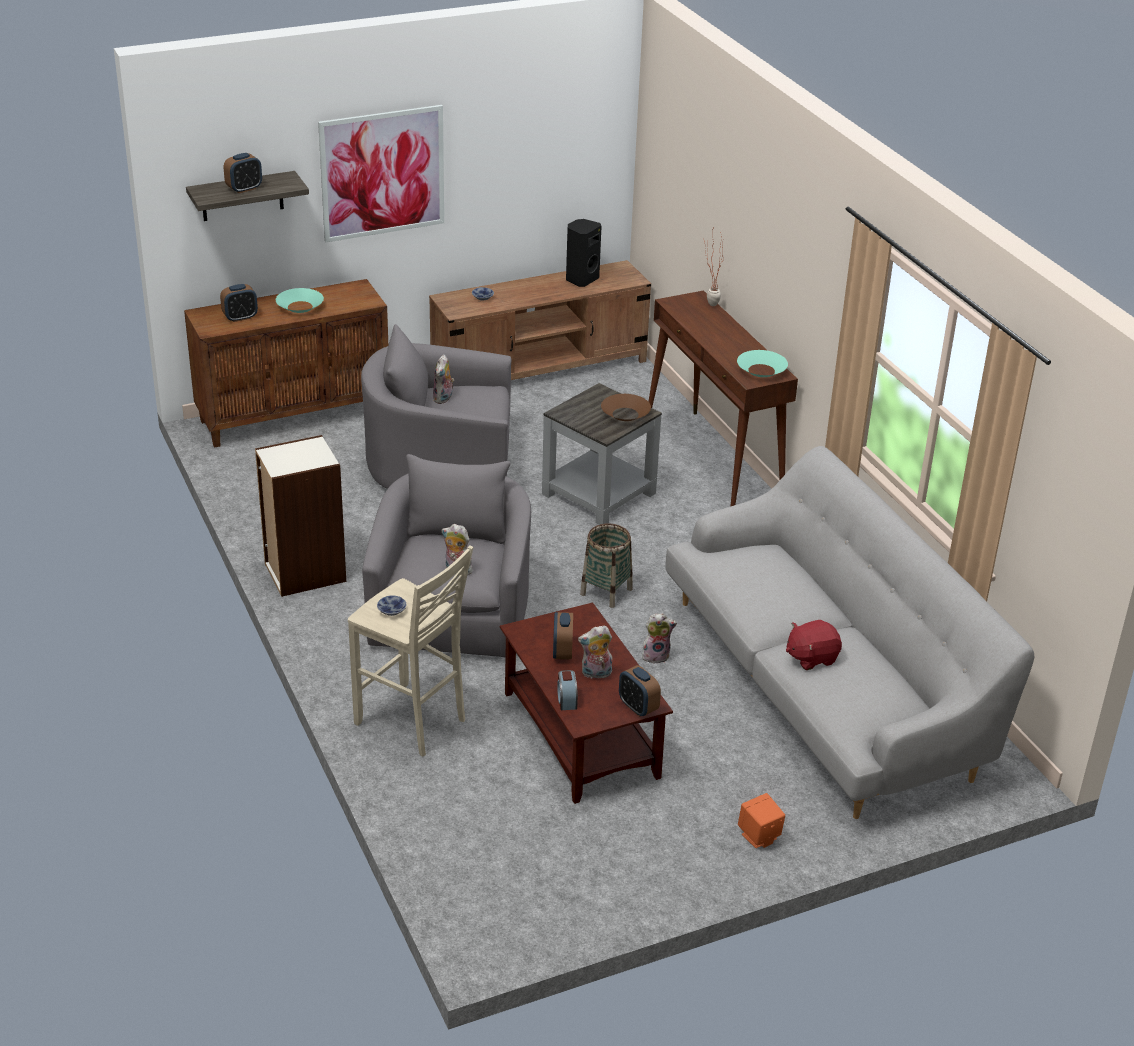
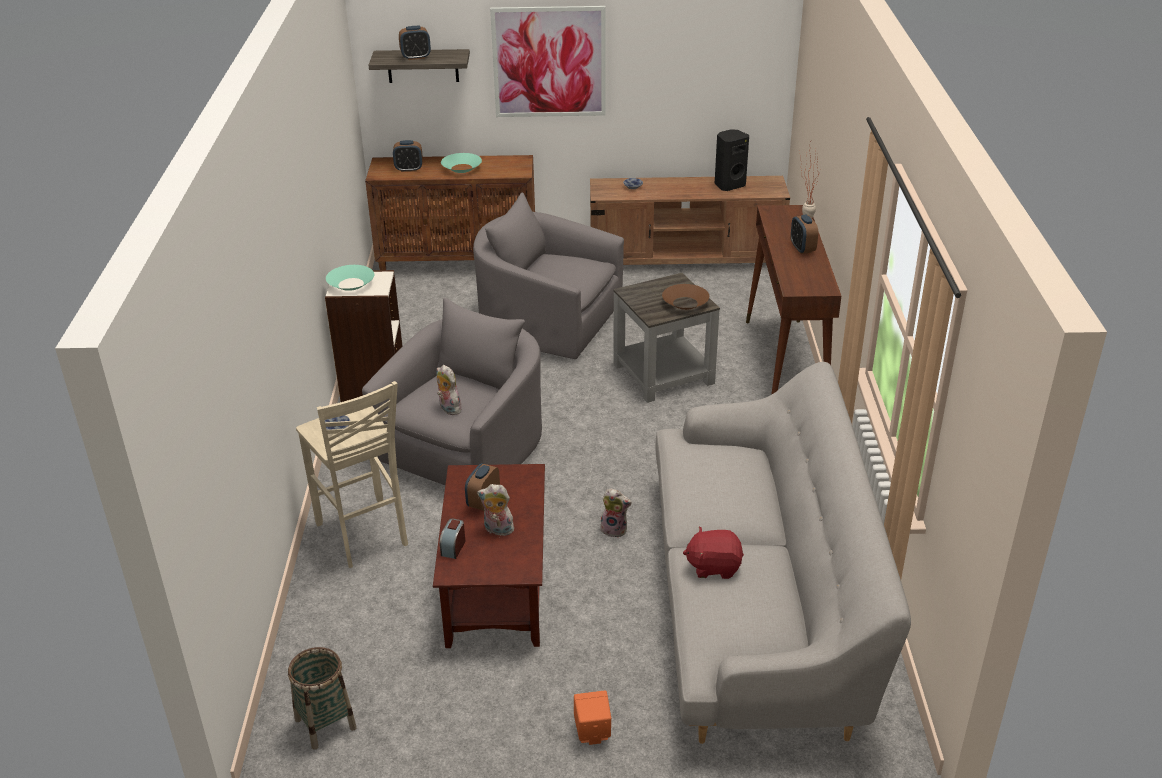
camera: 25 degrees right, 0 degrees up
(443, 399) = (550, 264): plush toy -> none
(606, 592) = (610, 461): basket -> basket (325, 723)
(638, 707) = (512, 572): alarm clock -> alarm clock (802, 249)
(761, 370) = (810, 282): turquoise bowl -> turquoise bowl (350, 284)

